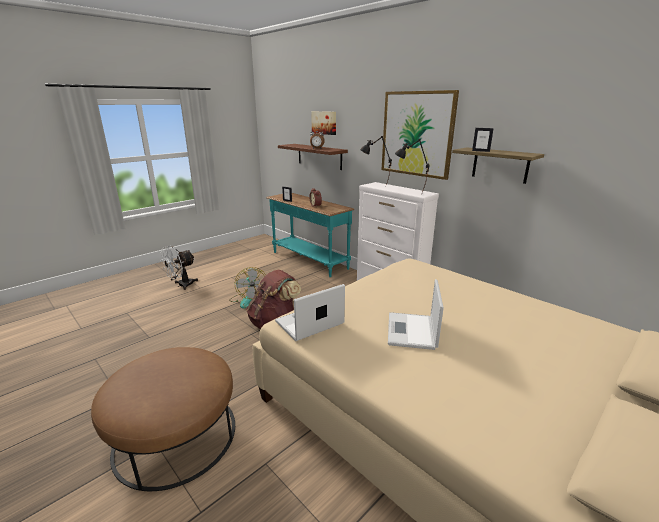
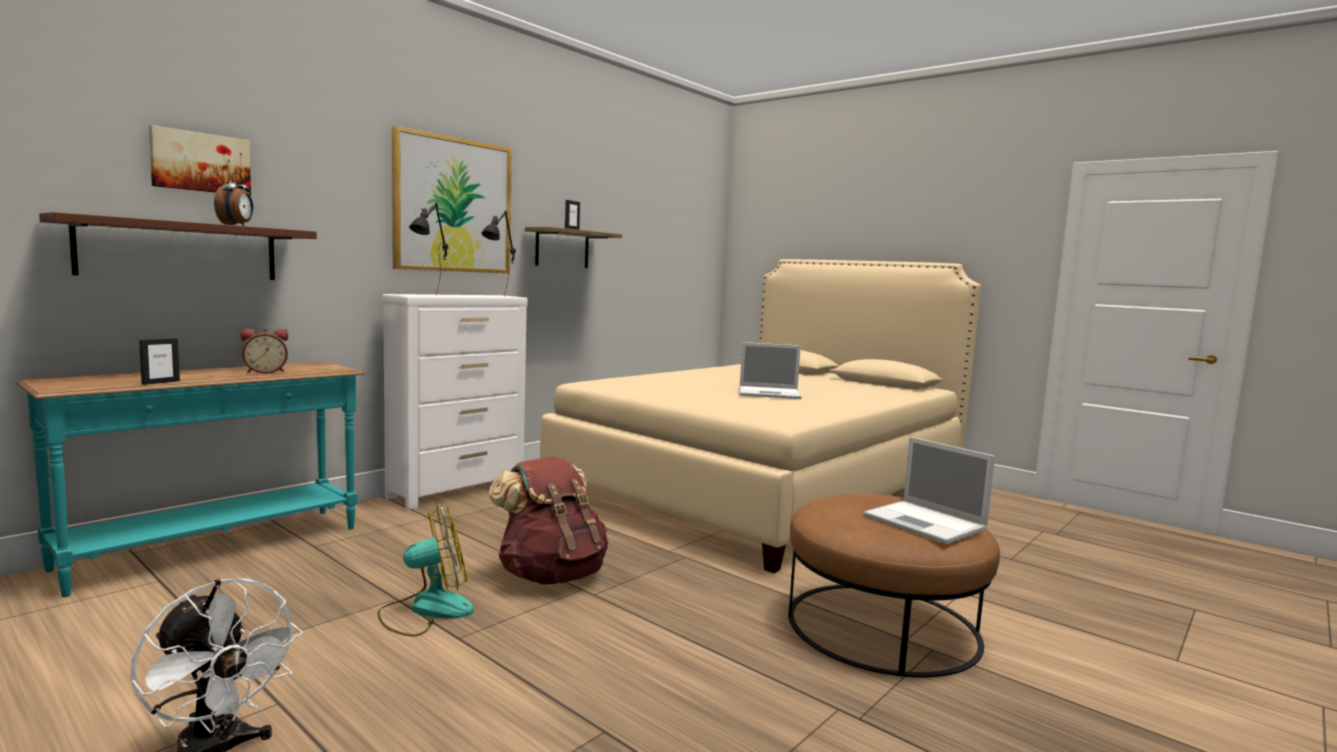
camera: 95 degrees left, 15 degrees down
(308, 323) = (779, 414): laptop -> laptop (926, 523)

